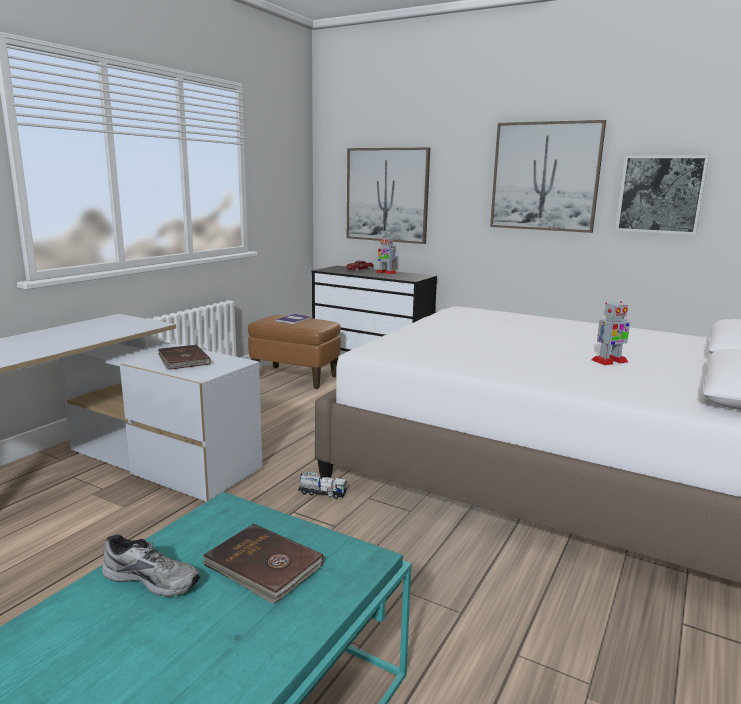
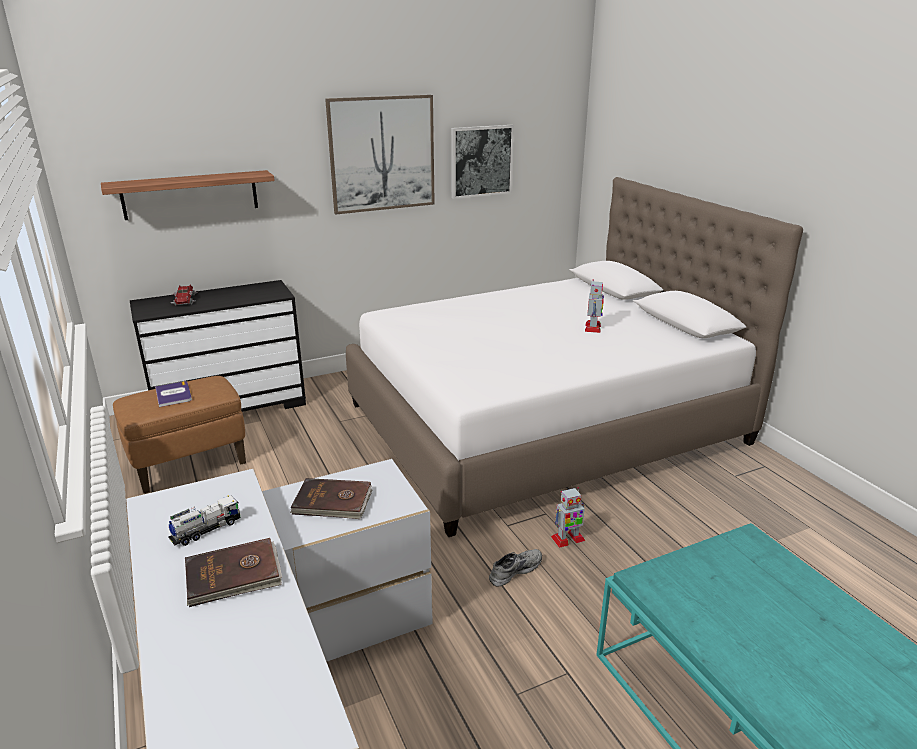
camera: 55 degrees left, 10 degrees up
(153, 578) = (739, 642): grey shoe -> grey shoe (514, 570)
(263, 566) = (744, 584): brown book -> brown book (234, 576)
(322, 493) = (478, 547): toy truck -> toy truck (206, 530)
(385, 273) = (225, 293): toy robot -> toy robot (567, 539)
(387, 195) = (190, 195): picture -> shelf

